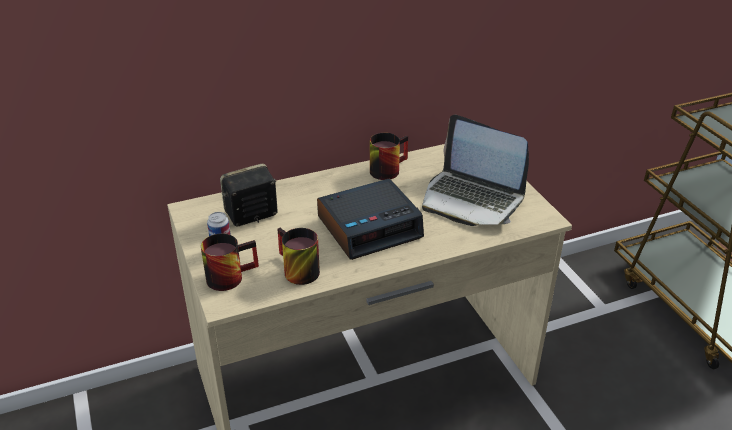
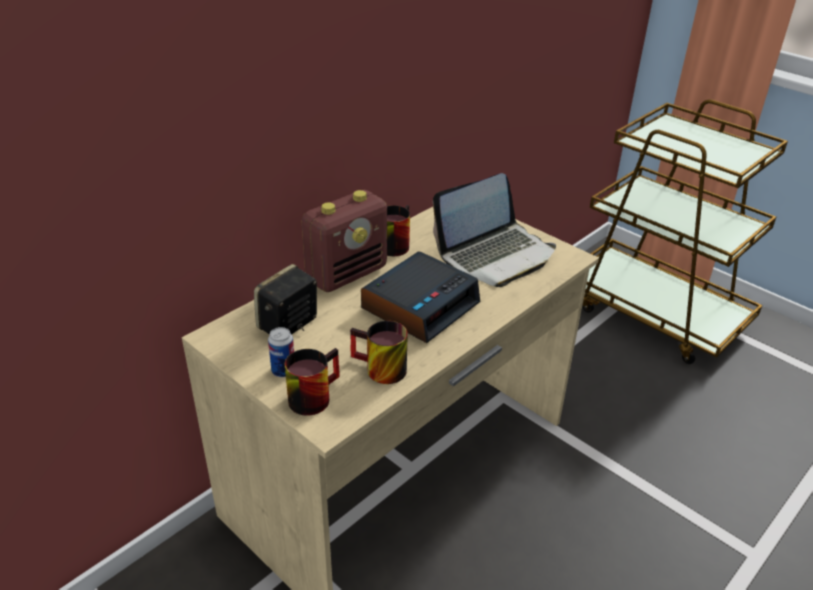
camera: 25 degrees left, 0 degrees up
(328, 185) = (347, 274): none -> radio
(472, 199) = (496, 255): laptop -> laptop turned 45 degrees counterclockwise

